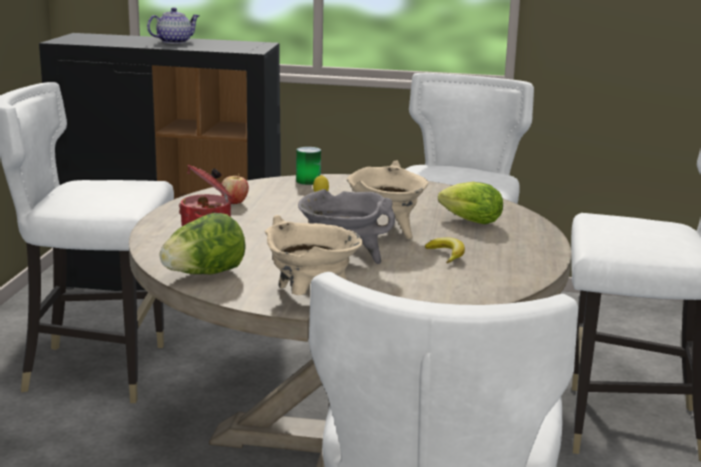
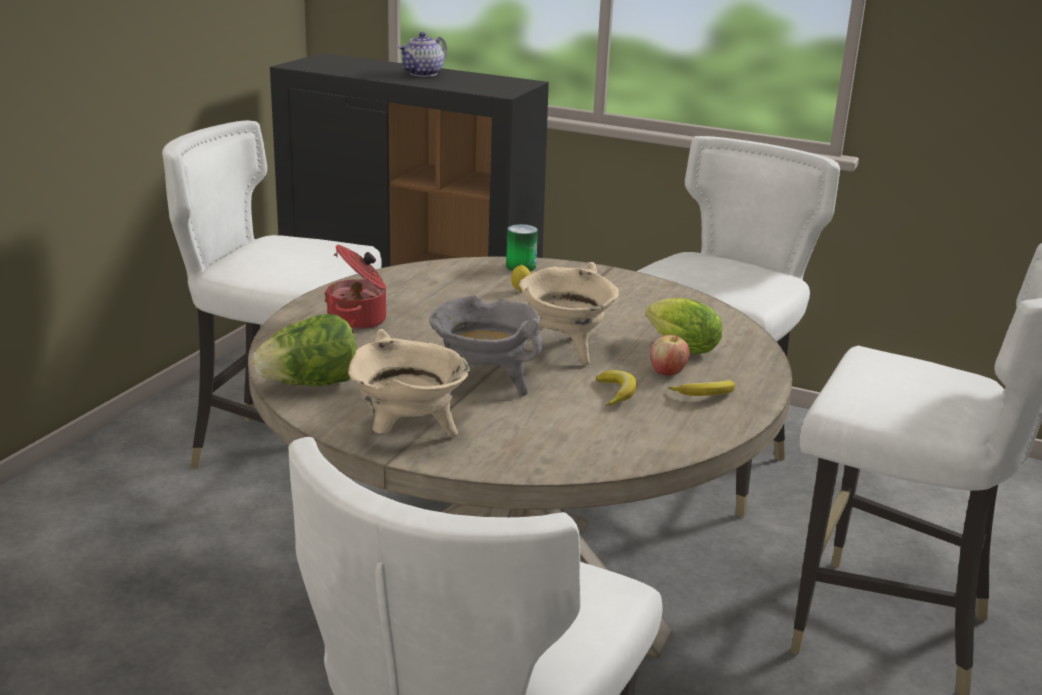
camera: 15 degrees right, 5 degrees up
(174, 42) = (423, 74): teapot -> teapot turned 150 degrees clockwise
(234, 203) = (413, 289): apple -> apple (667, 372)
(511, 249) = (705, 396): none -> banana

